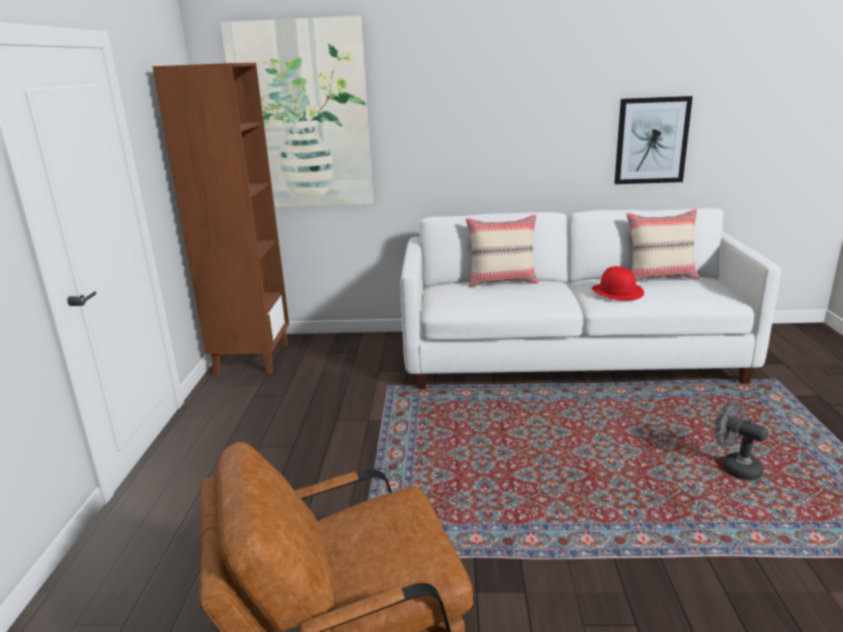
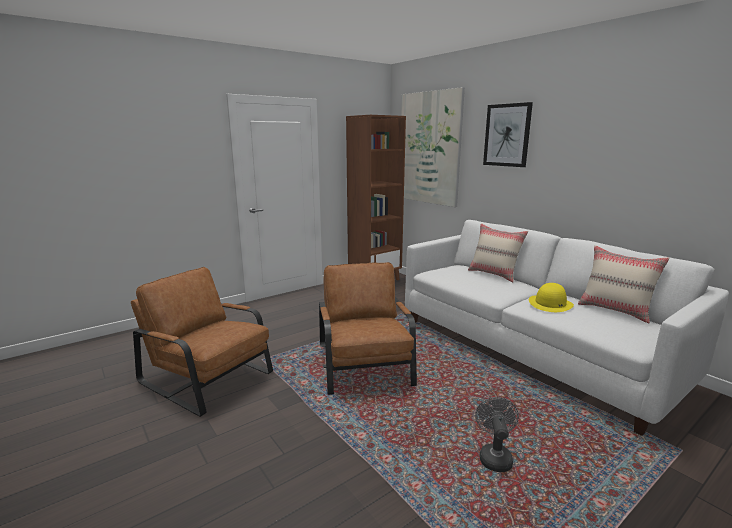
camera: 50 degrees right, 5 degrees down
(487, 470) = (365, 365): none -> brown armchair
(617, 291) = (550, 304): red hat -> yellow hat
(651, 140) = (665, 190): picture -> picture (507, 135)

